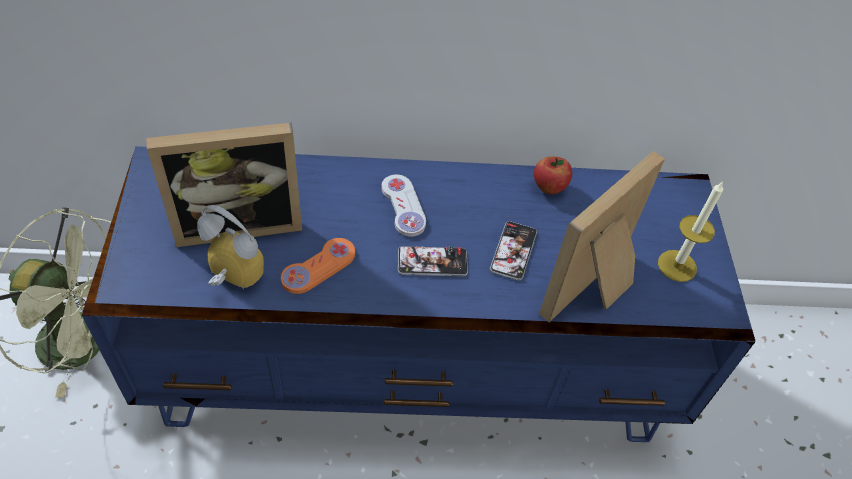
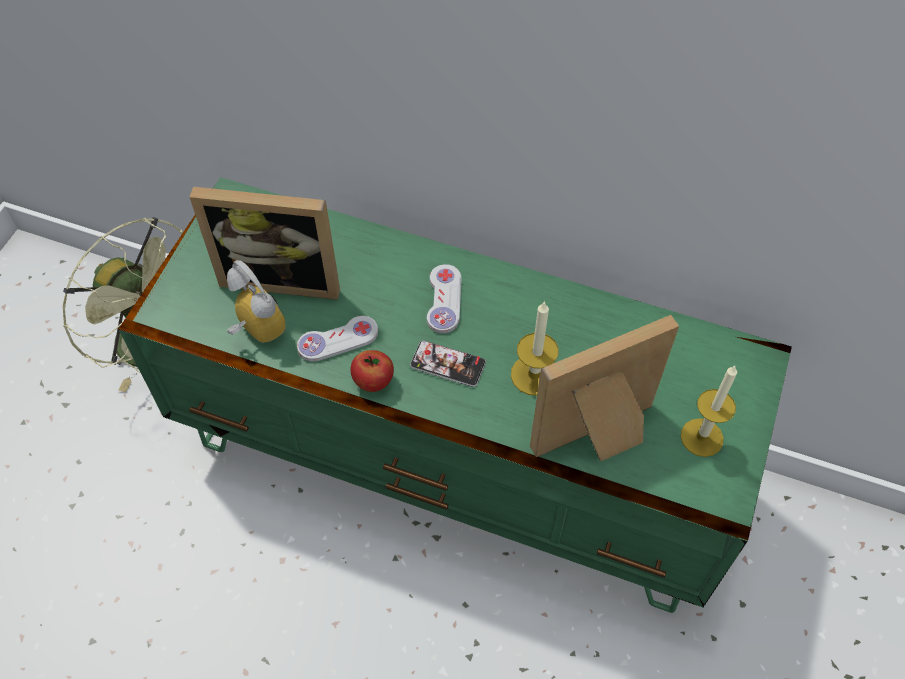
camera: 25 degrees right, 5 degrees up
(318, 267) = (338, 340): orange game controller -> white game controller
(413, 371) = (454, 463): blue tv stand -> green tv stand
(513, 251) = (534, 375): phone -> candle
(549, 187) = (603, 317): apple -> apple (373, 381)

